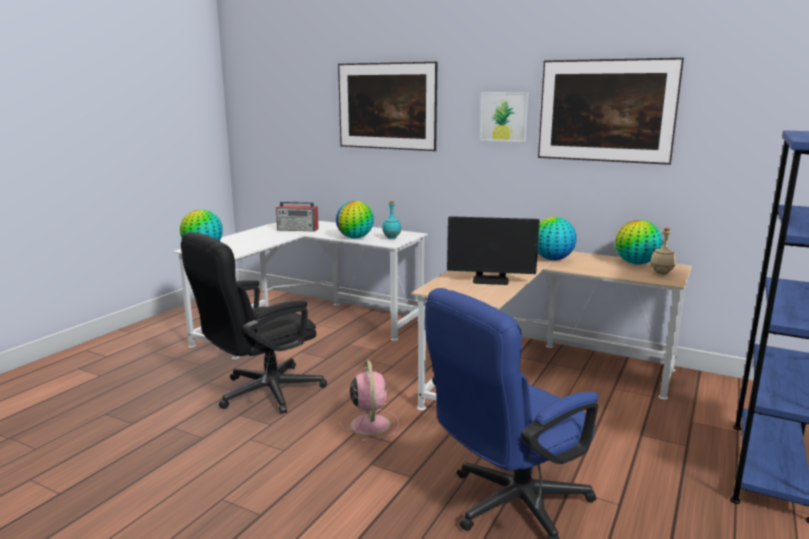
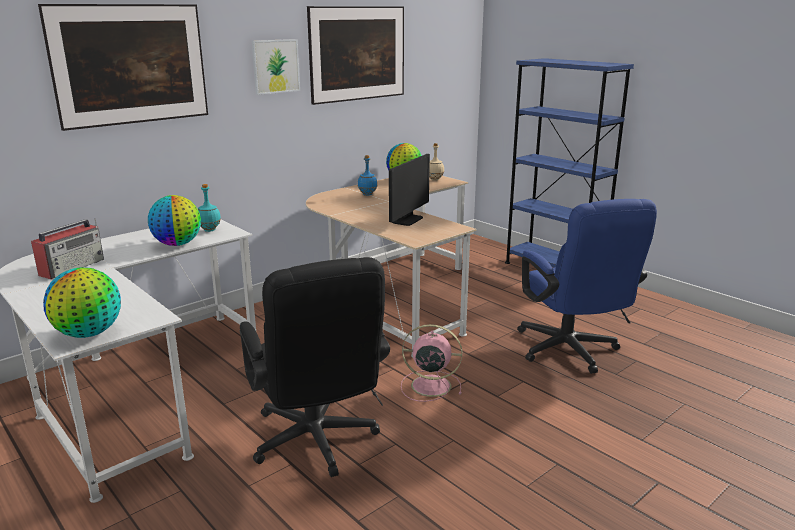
camera: 70 degrees left, 5 degrees up
(552, 259) = (367, 194): globe -> blue bottle

